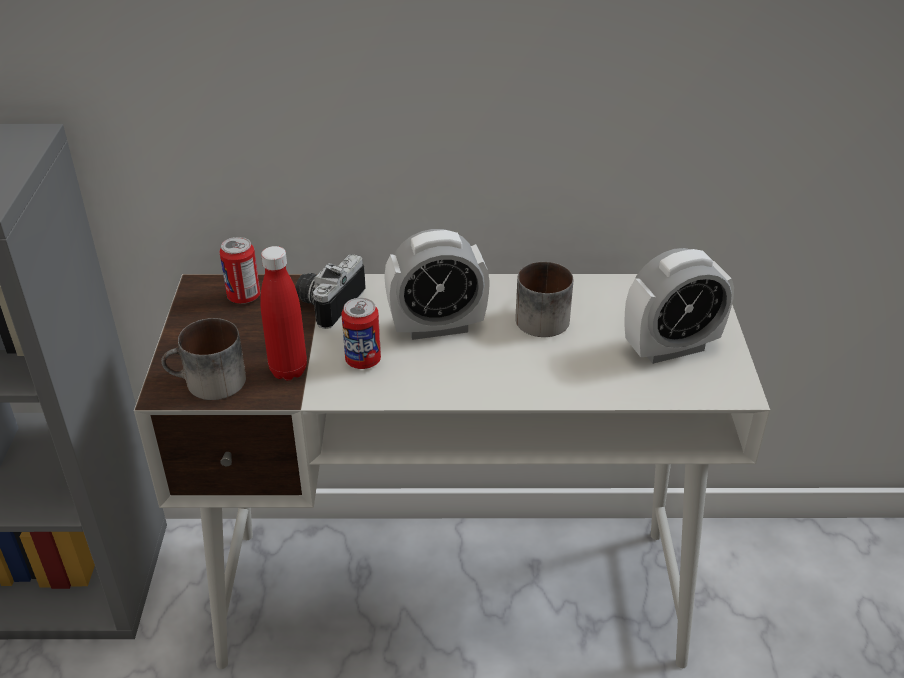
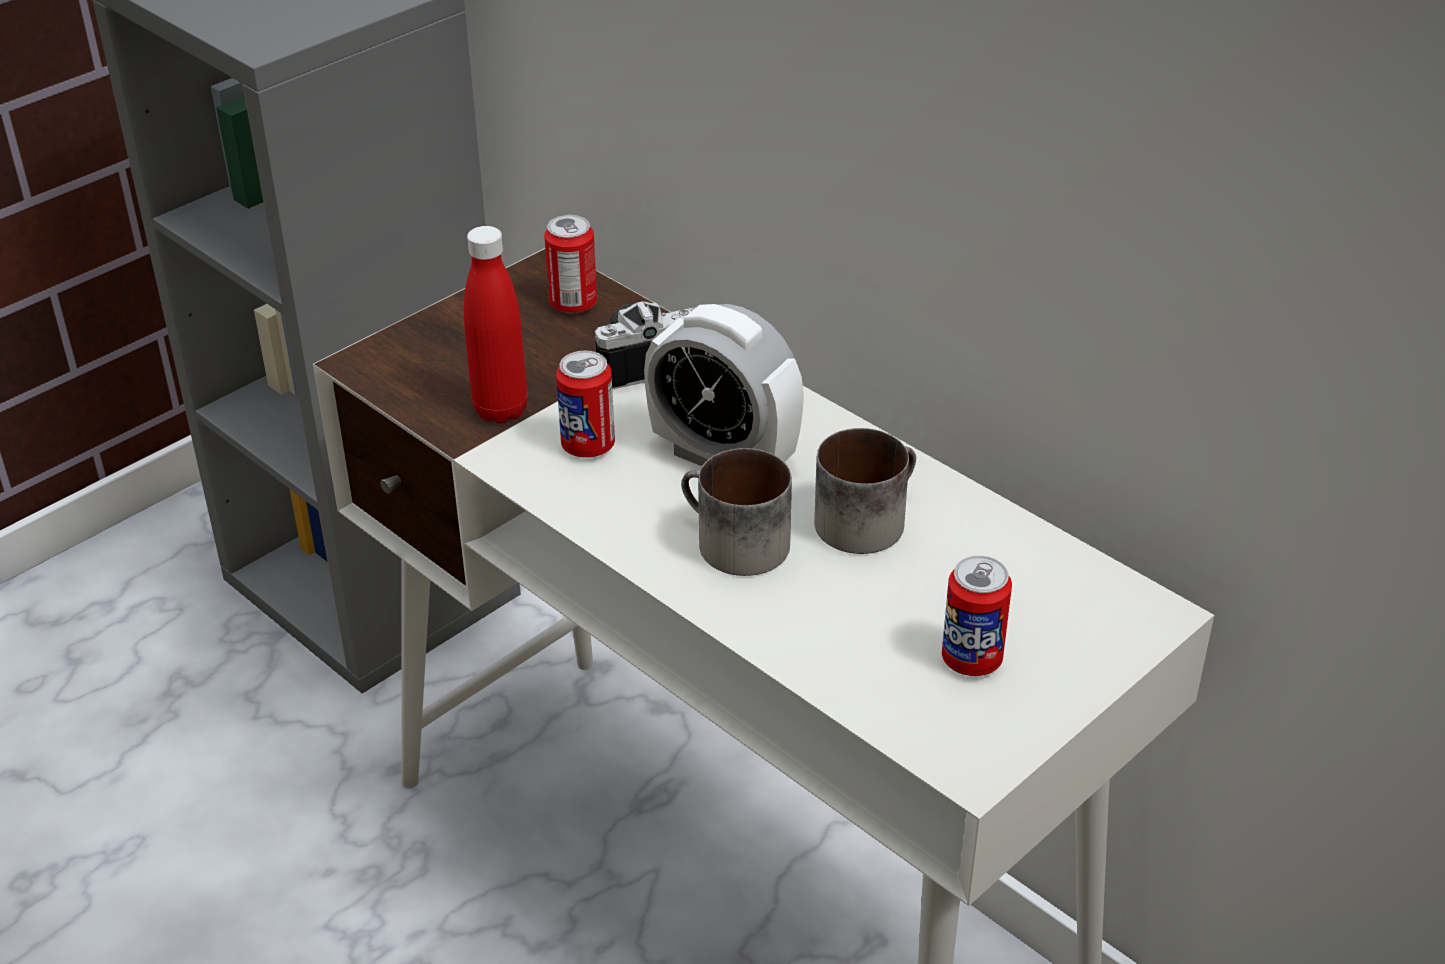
camera: 45 degrees right, 0 degrees up
(208, 383) = (409, 377): mug -> mug (731, 544)
(671, 348) = (971, 660): alarm clock -> can

